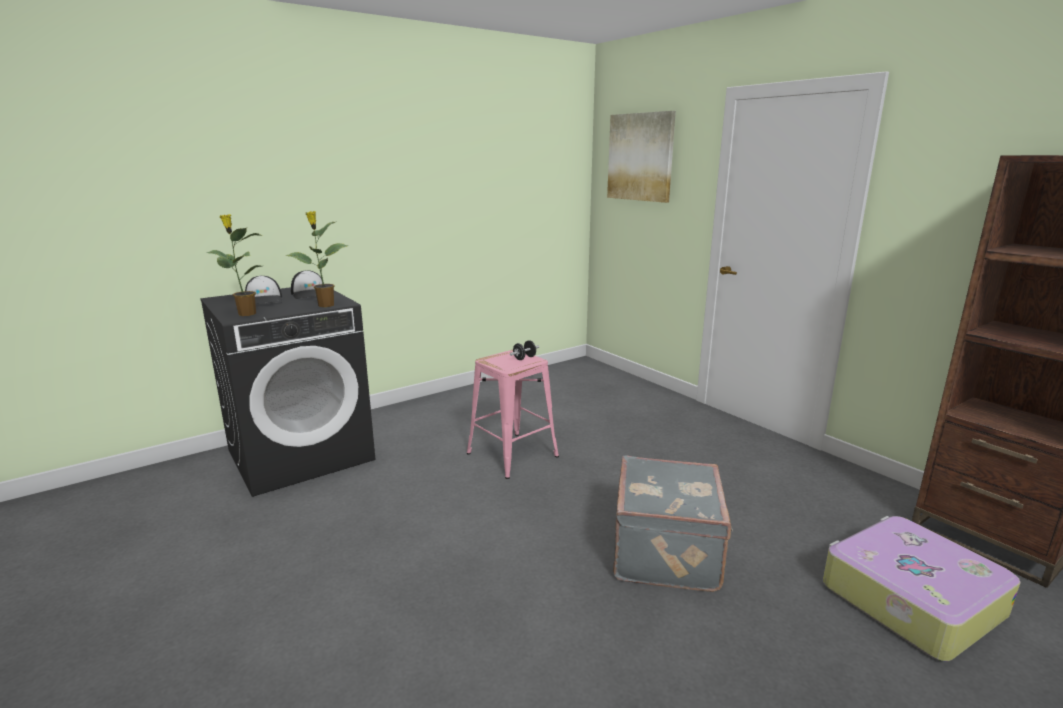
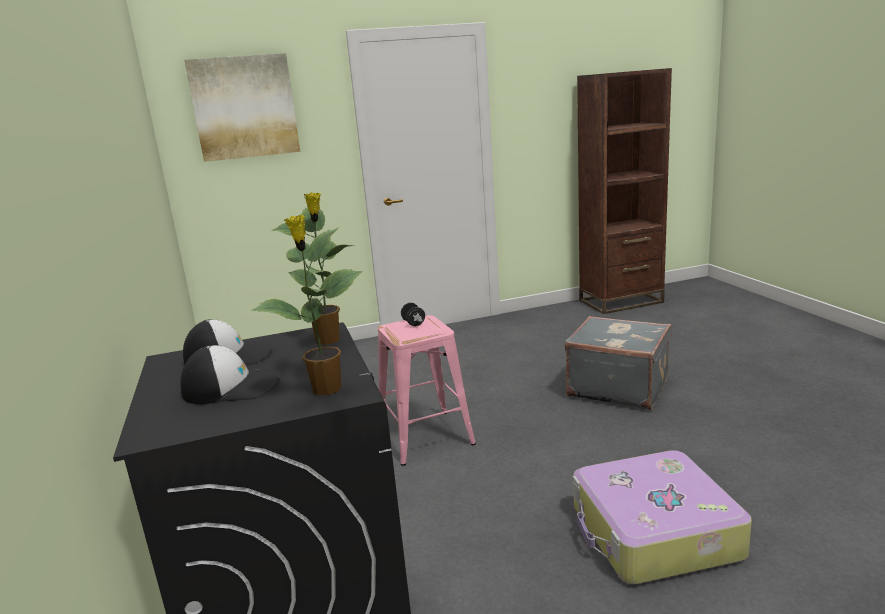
camera: 70 degrees left, 0 degrees up
(908, 599) = (673, 332): suitcase -> suitcase (653, 533)

